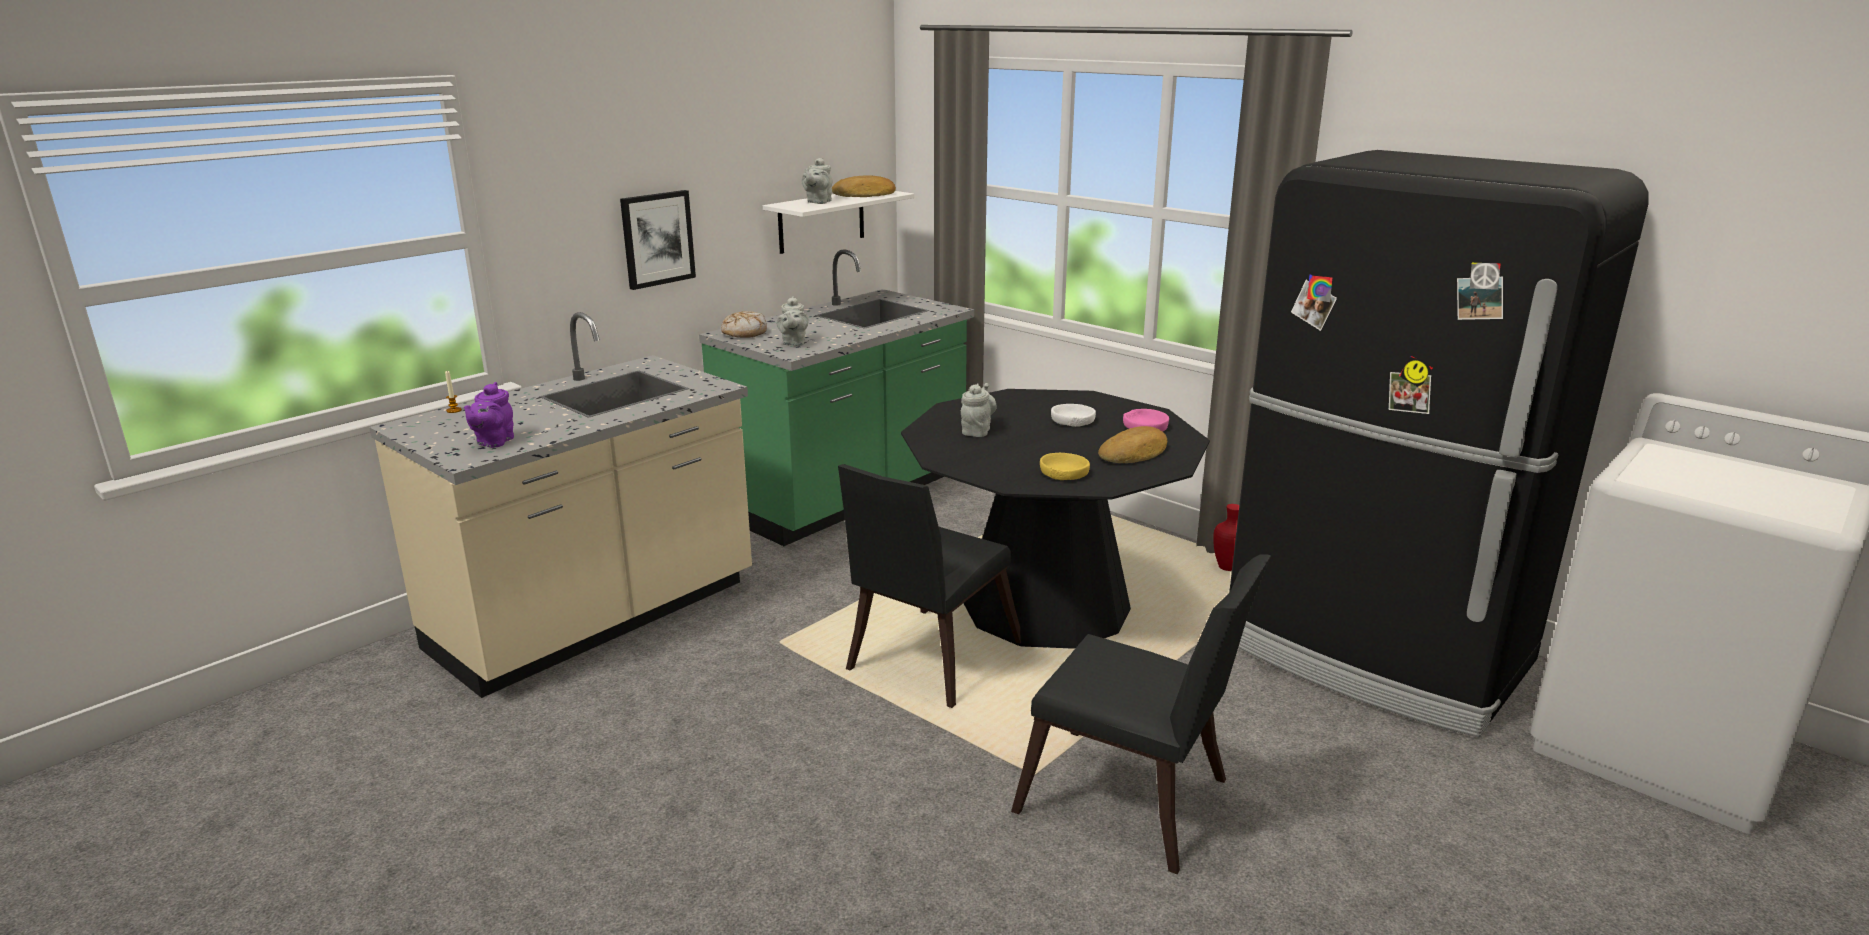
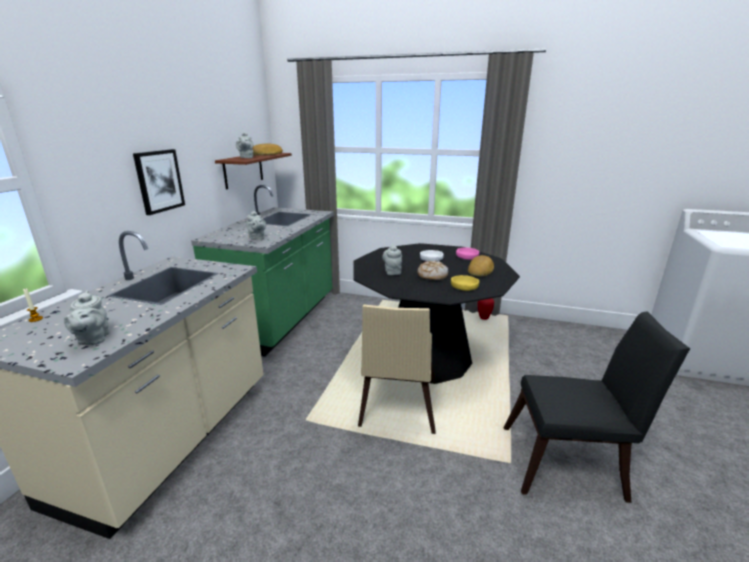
camera: 25 degrees left, 0 degrees up
(493, 442) = (93, 340): purple teapot -> grey teapot
(744, 333) = (220, 236): bread -> bread (432, 275)
(821, 220) = (243, 170): white shelf -> brown shelf
(927, 662) = (397, 407): black chair -> beige chair
(1373, 652) = (575, 344): black fridge -> none

